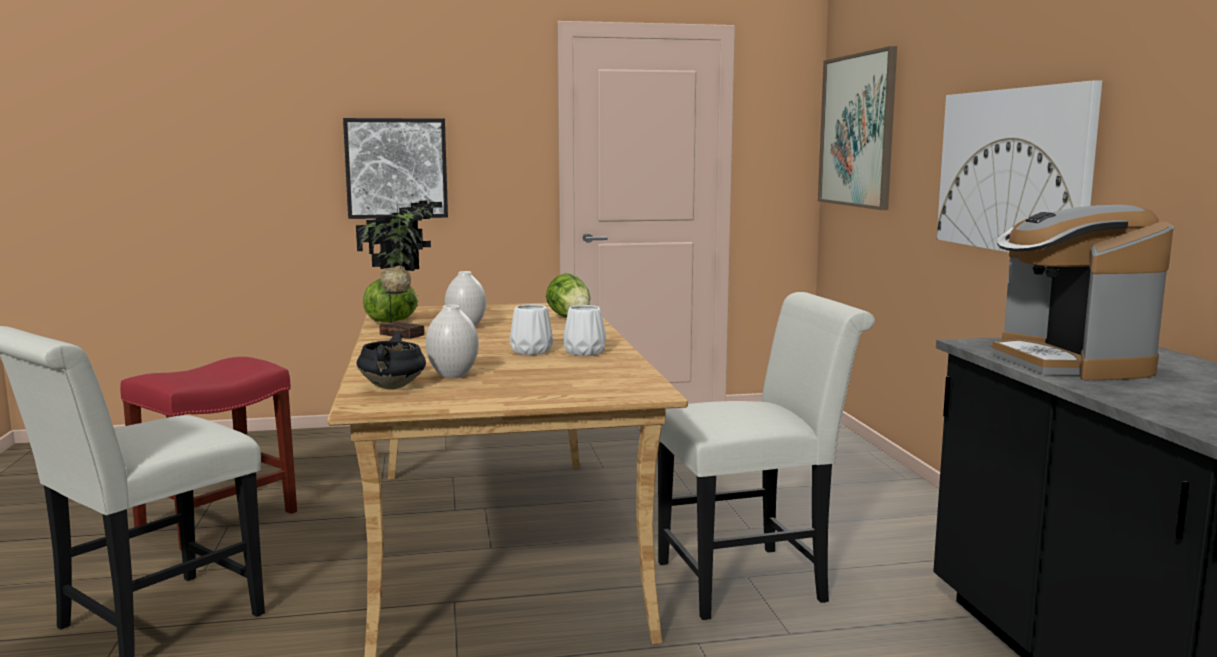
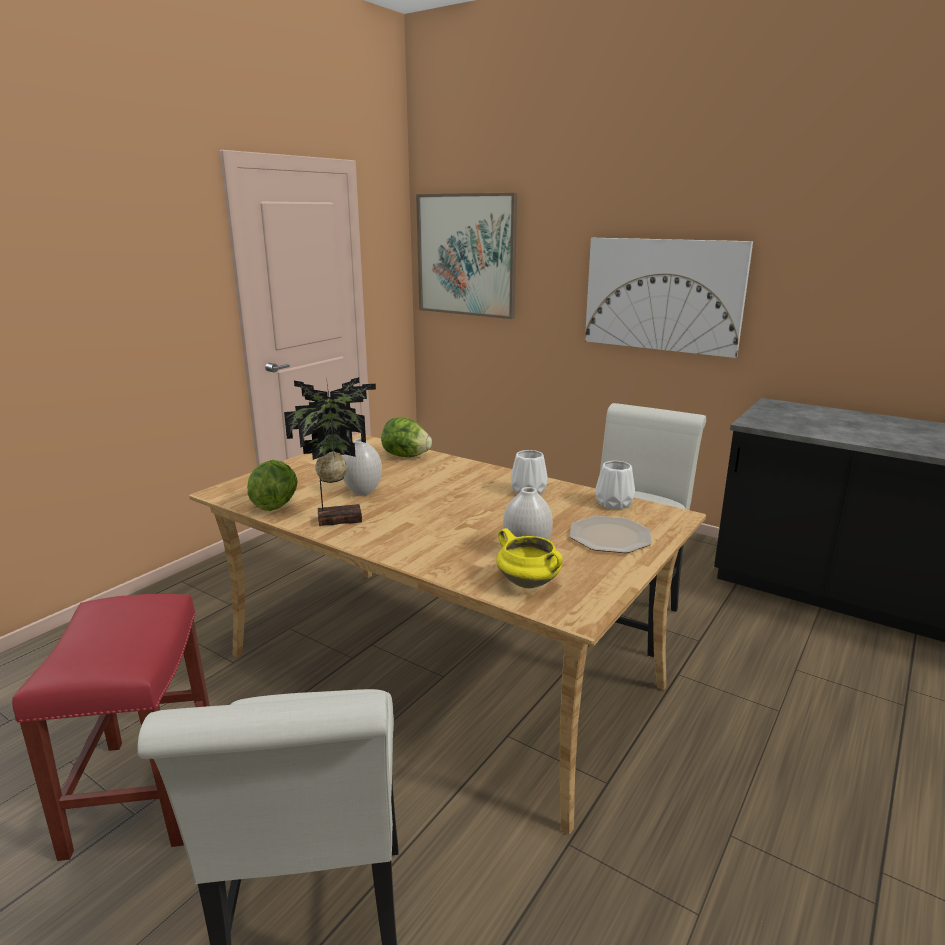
camera: 45 degrees left, 10 degrees up
(393, 387) = (529, 583): black cooking pot -> yellow cooking pot
(396, 168) = (82, 323): picture -> none
(531, 352) = (494, 503): white vase -> white vase (614, 504)
(543, 386) = (611, 536): none -> plate
(1070, 363) = (825, 428): coffee machine -> none

